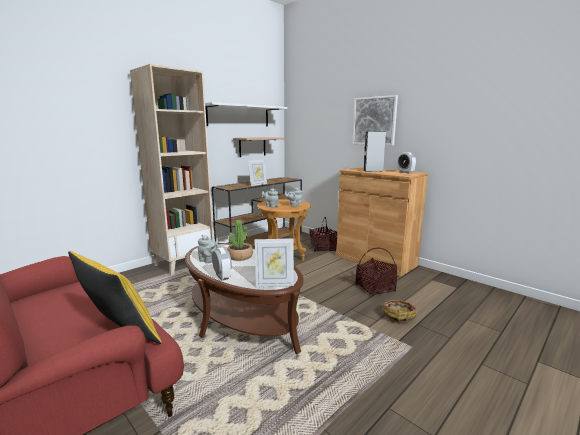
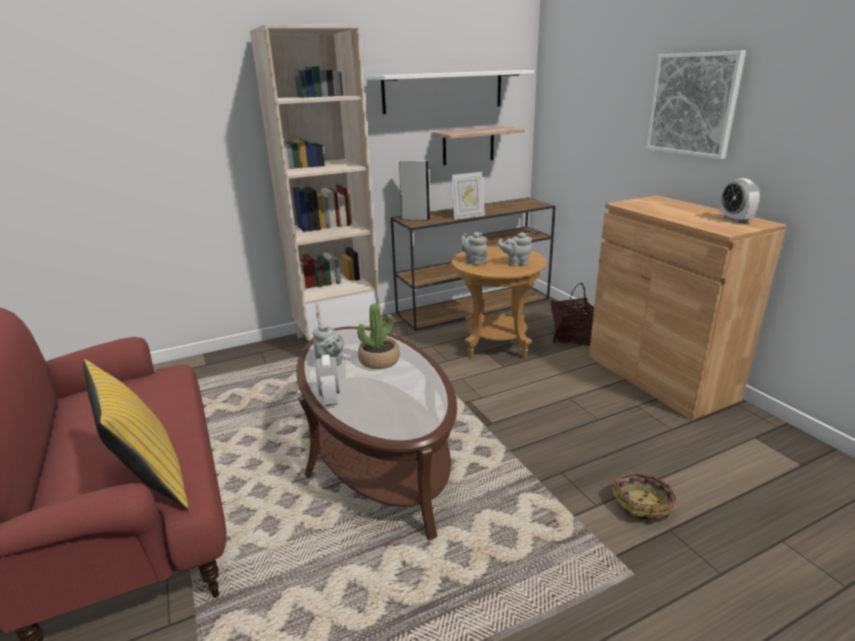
camera: 20 degrees right, 10 degrees up
(274, 284) = (397, 429): picture frame -> none
(373, 171) = (668, 211): grey speaker -> grey speaker (415, 218)
(375, 288) = (627, 437): basket -> none

